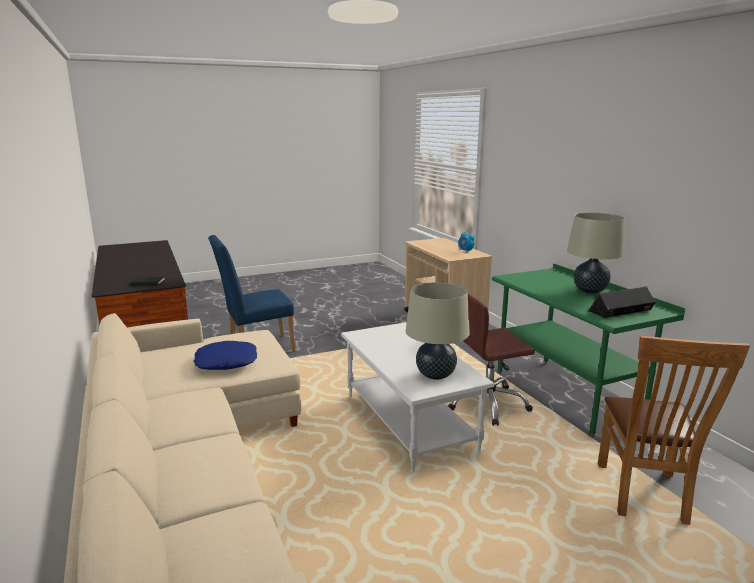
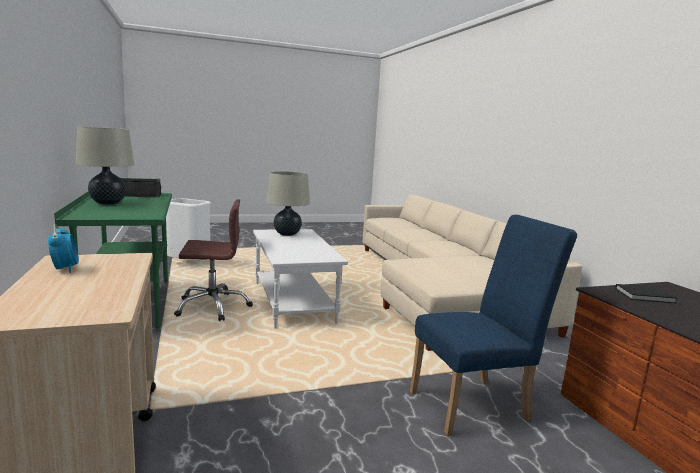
camera: 175 degrees left, 5 degrees down
(226, 362) = (443, 261): blue pillow -> none
(644, 497) = (189, 264): brown chair -> white trash can

